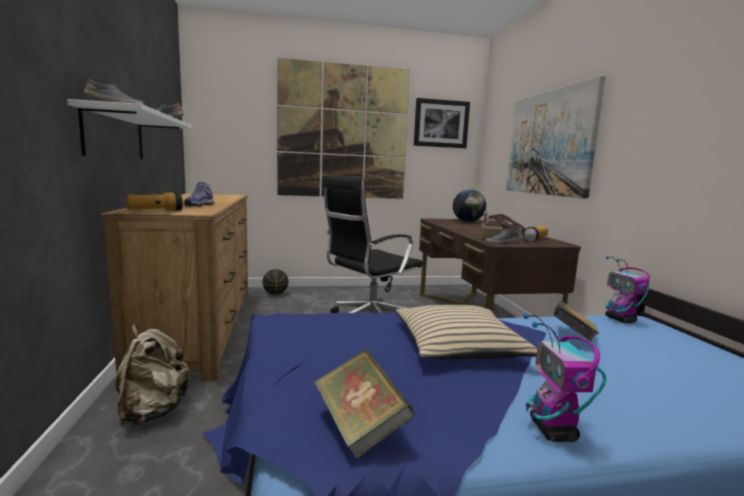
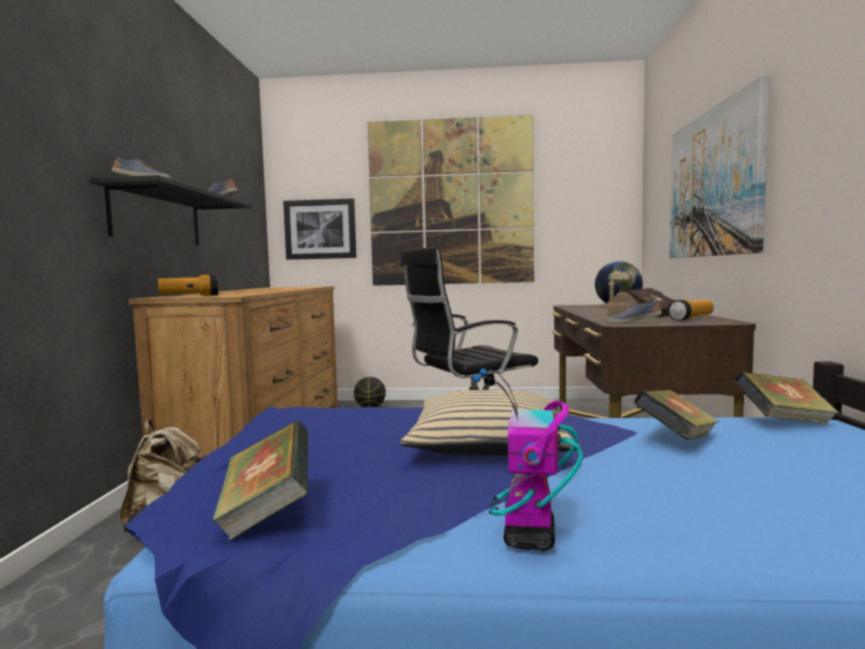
camera: 15 degrees right, 5 degrees down
(115, 135) = (157, 217): white shelf -> black shelf
(198, 205) = (249, 292): shoe -> none
(441, 123) = (581, 179): picture -> picture (320, 229)
(620, 320) = (784, 422): toy robot -> book

